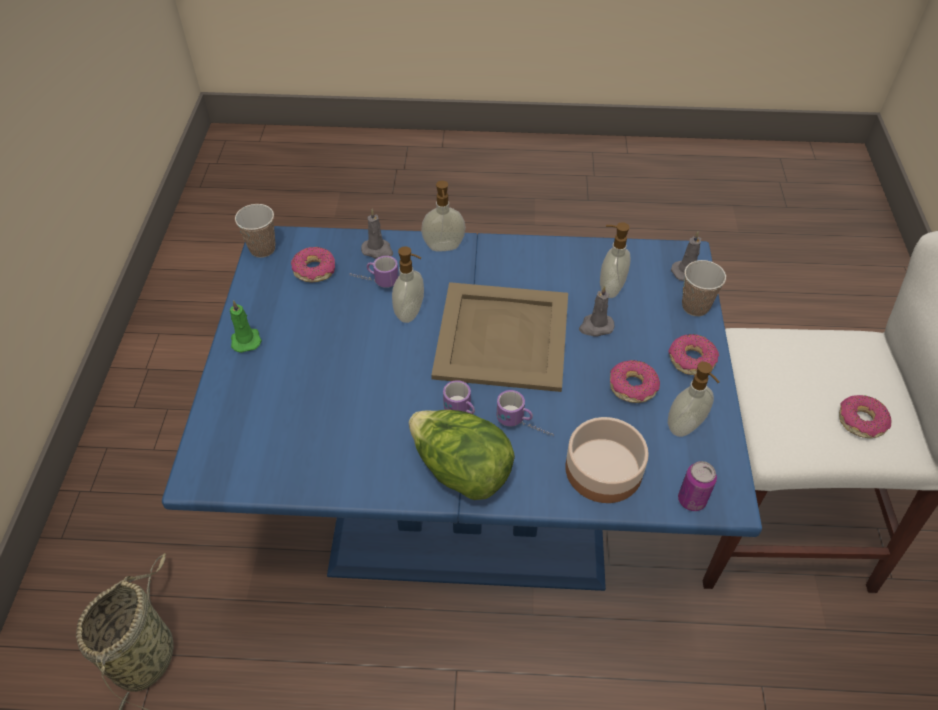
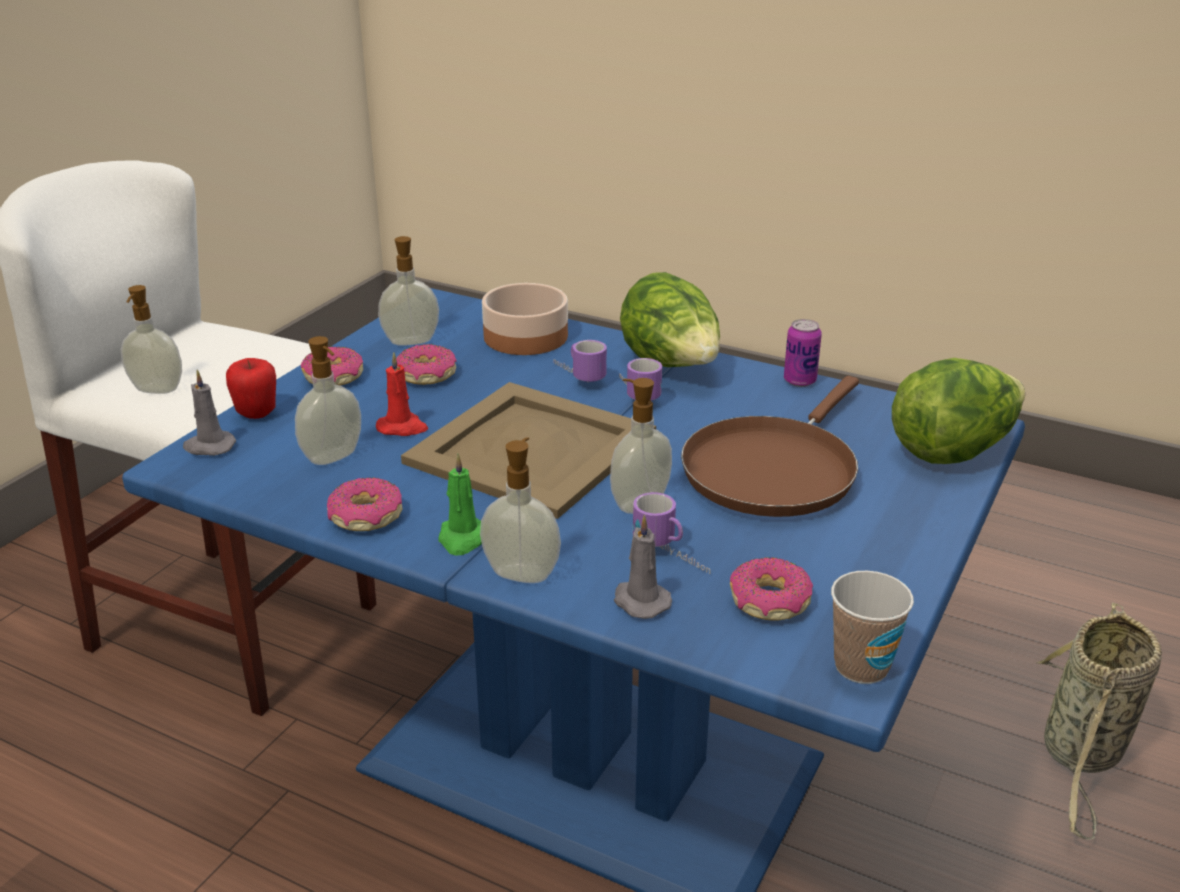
camera: 155 degrees left, 20 degrees down
(219, 435) = (953, 450): none -> lettuce
(246, 339) = (909, 536): green candle -> green candle (462, 538)
(340, 370) = (773, 469): none -> brown frying pan
(595, 326) = (402, 428): grey candle -> red candle
(691, 500) = (466, 307): can -> can (799, 381)
(695, 307) = (257, 414): cup -> apple
(824, 351) = (156, 390): none -> soap dispenser
(861, 421) = (217, 344): donut -> donut (365, 516)

